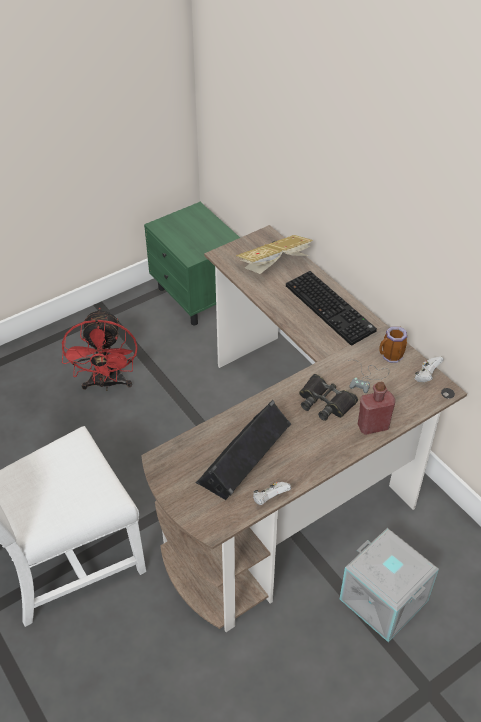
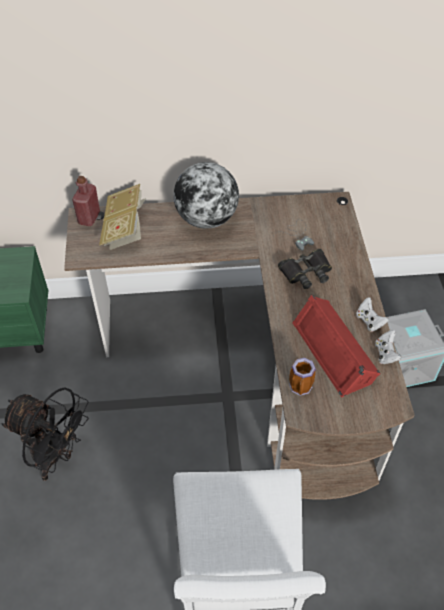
camera: 60 degrees left, 5 degrees up
(107, 384) = (56, 455): red fan -> black fan
(245, 458) = (335, 351): black speaker -> red speaker
(331, 308) = (206, 219): keyboard -> globe
(373, 426) = (348, 257): red bottle -> red bottle (89, 218)
(390, 357) = (285, 212): mug -> mug (301, 388)
(426, 376) = (318, 203): white game controller -> white game controller (369, 321)

